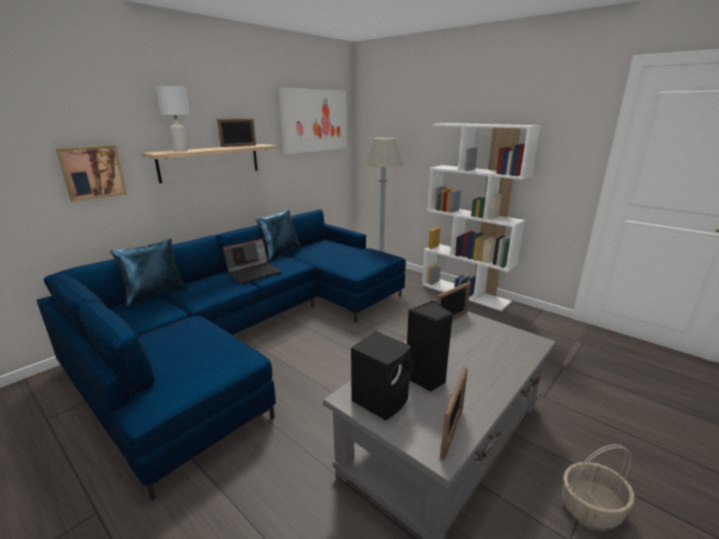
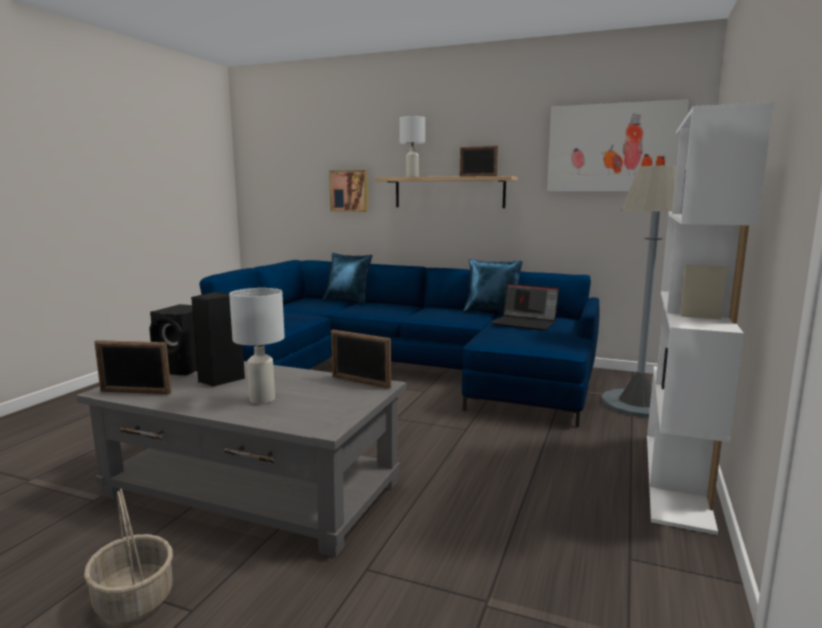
camera: 70 degrees right, 10 degrees down
(254, 272) = (424, 312): laptop -> laptop (525, 323)
(483, 361) = (262, 400): none -> white table lamp

